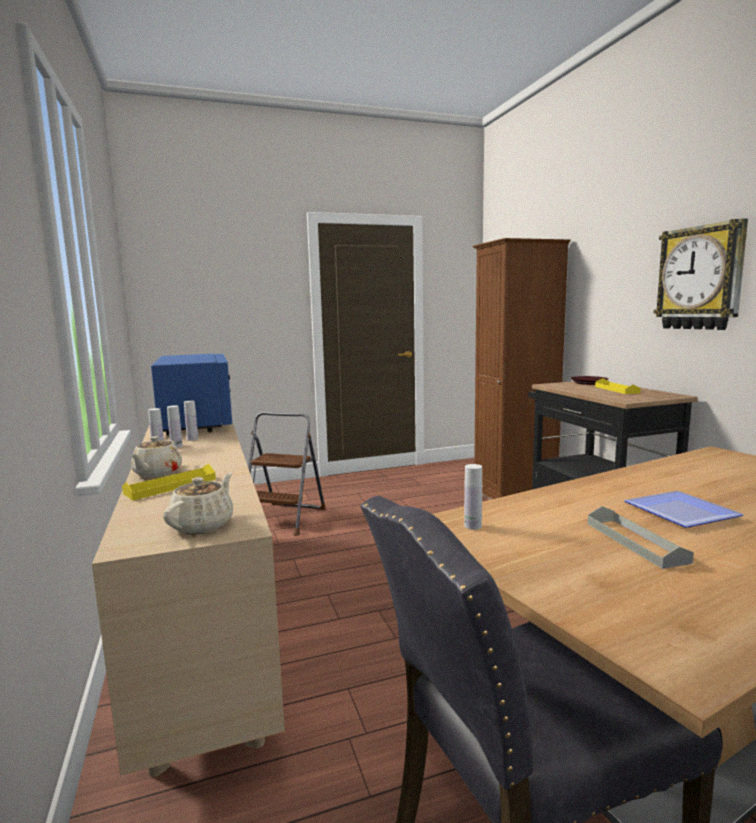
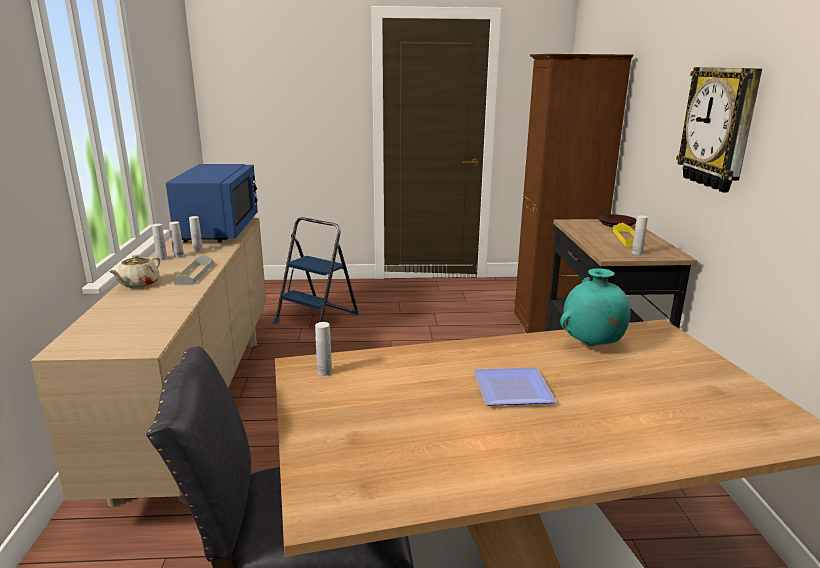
camera: 15 degrees right, 10 degrees up
(171, 486) = (136, 299): yellow tray -> none
(203, 525) = (123, 340): beige teapot -> none
(286, 517) = (319, 317): brown step ladder -> blue step ladder
(635, 542) = (431, 410): grey tray -> grey tray (194, 274)
(643, 397) = (636, 253): none -> white bottle
(687, 470) = (591, 345): none -> turquoise vase

